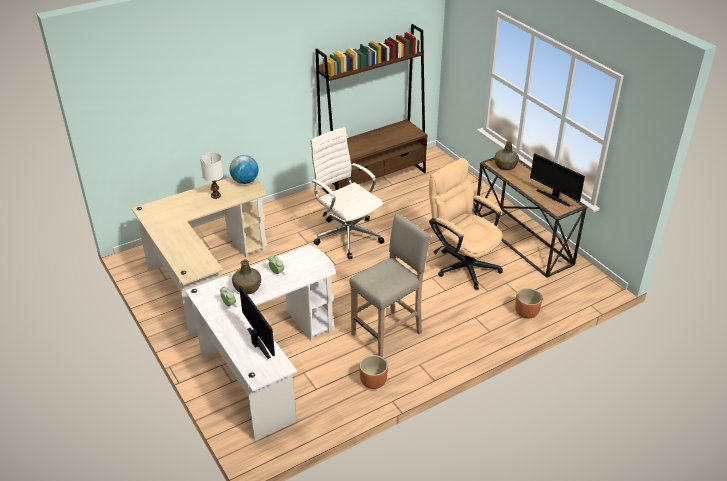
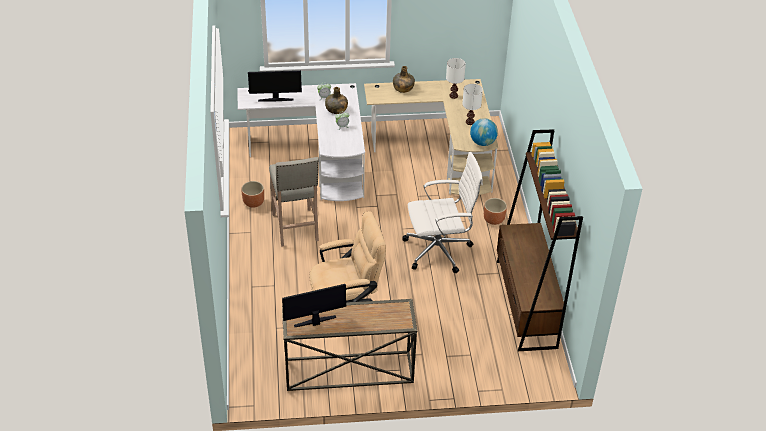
camera: 115 degrees right, 5 degrees up
(173, 216) = (453, 95): none -> white table lamp
(505, 166) = (392, 315): green bottle -> green bottle (403, 88)
(526, 313) = (253, 320): brown planter -> brown planter (493, 219)

